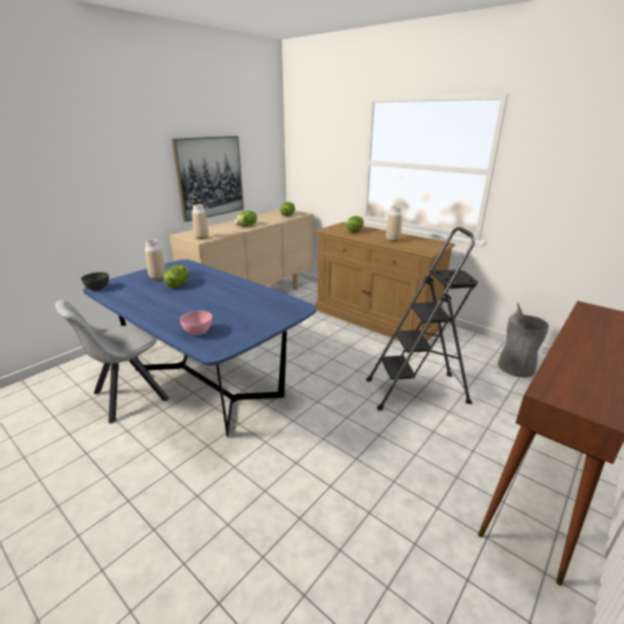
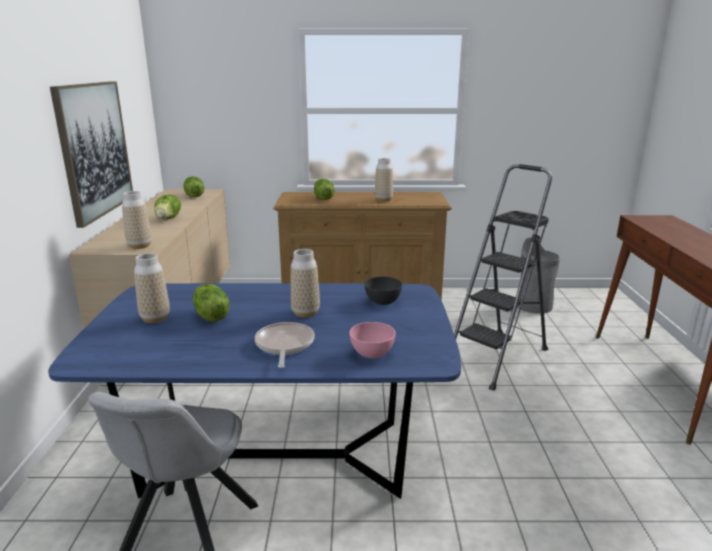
camera: 40 degrees left, 5 degrees down
(98, 288) = (81, 364): grey bowl -> grey bowl (382, 302)
(174, 311) = (284, 345): none -> frying pan
(217, 298) = (305, 313): none -> vase

